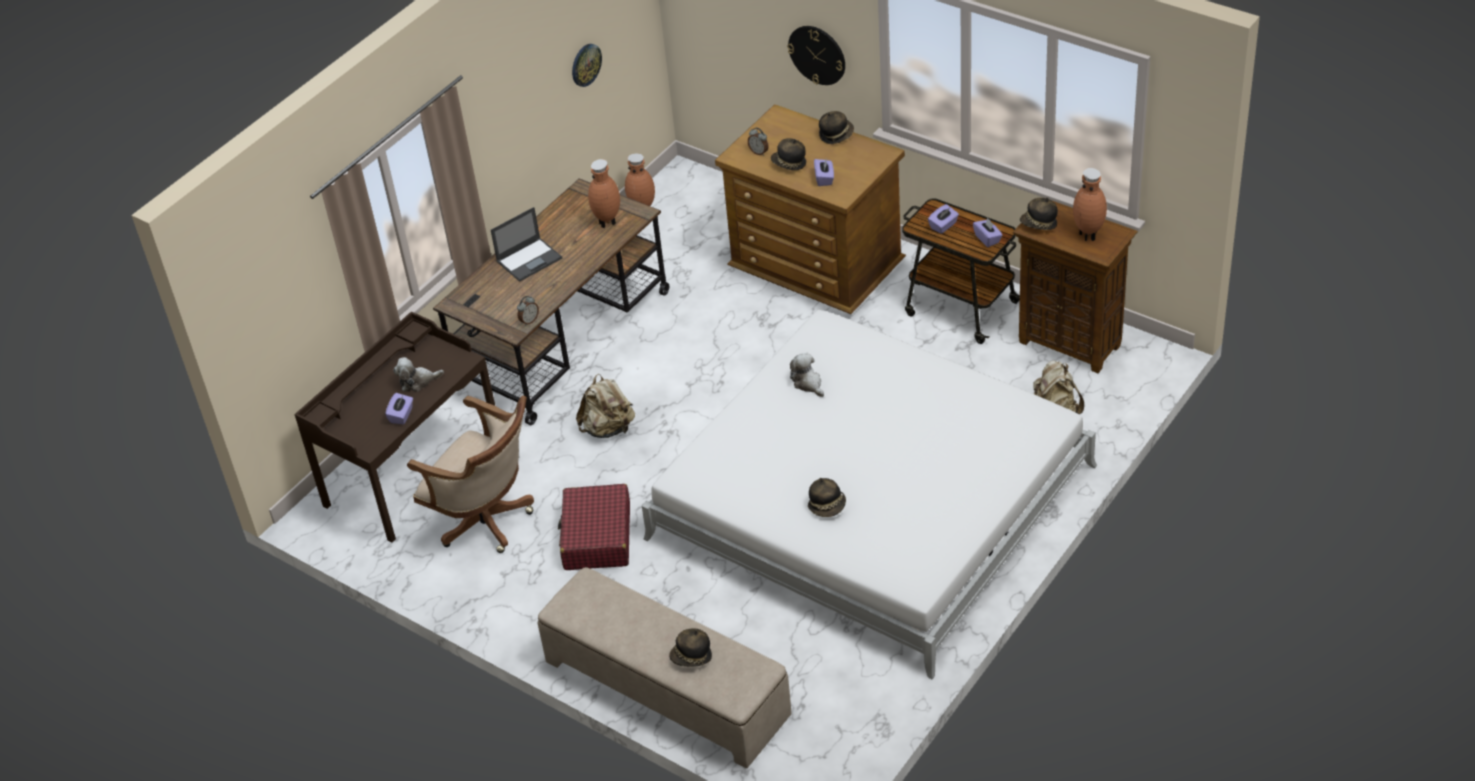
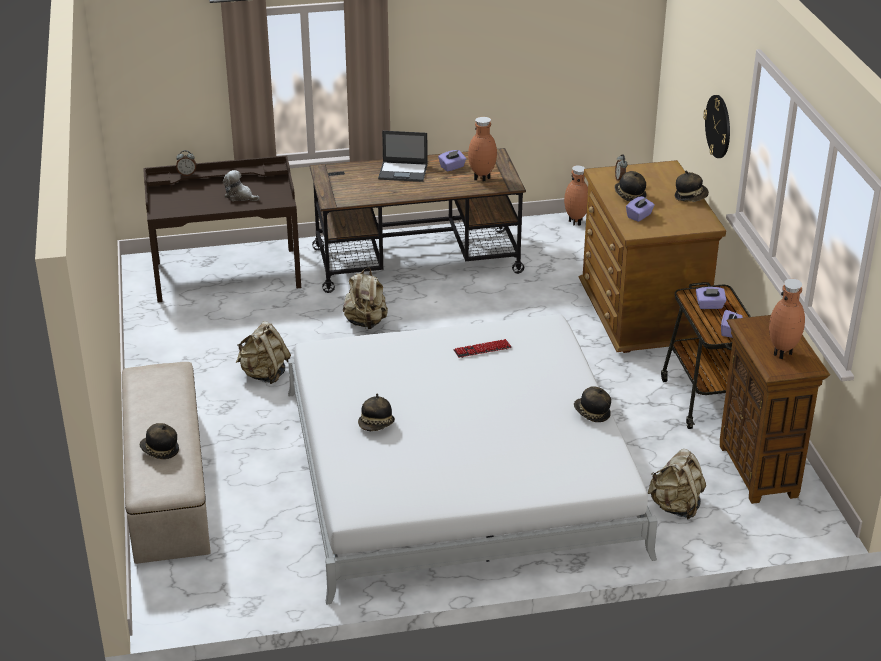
camera: 40 degrees right, 10 degrees down
(401, 415) = (203, 207): purple tissue box -> purple tissue box (452, 167)
(488, 523) = (221, 326): office chair -> none
(529, 320) = (349, 201): alarm clock -> alarm clock (187, 174)
(585, 64) = (556, 61): wall clock -> none
(597, 537) = (264, 374): red suitcase -> beige backpack
(808, 383) = (482, 349): plush toy -> keyboard
(1038, 224) = (753, 325): hat -> hat (591, 413)

